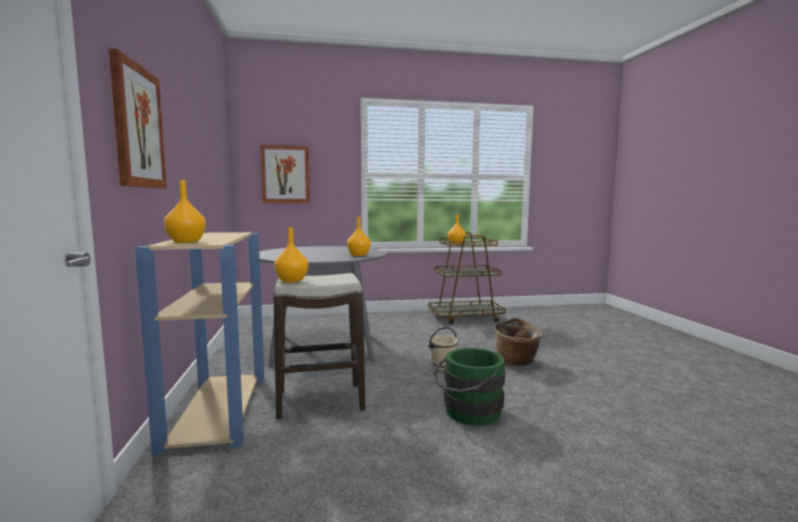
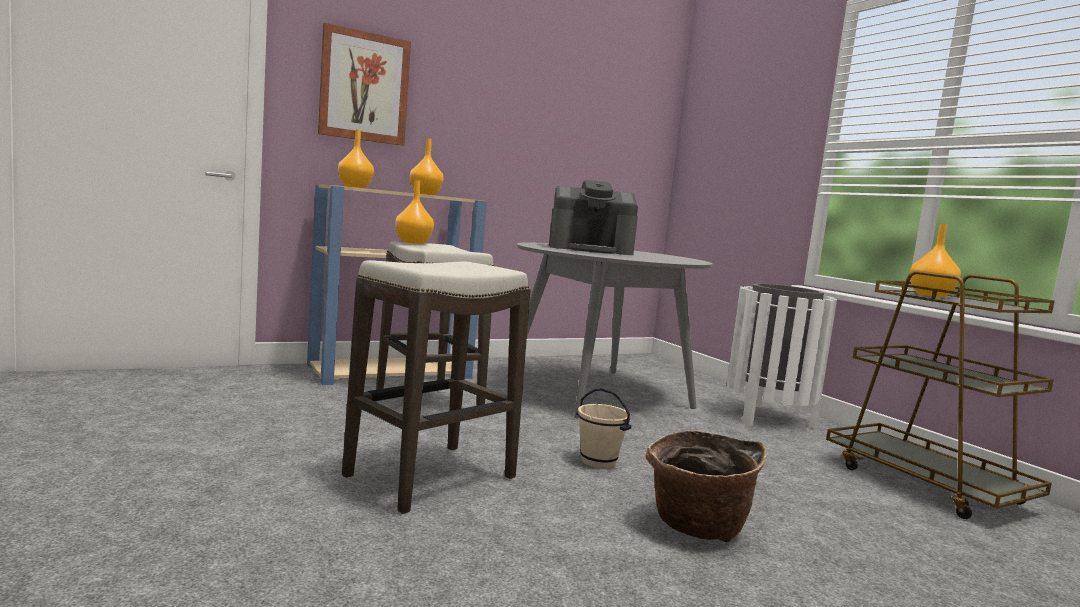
camera: 70 degrees right, 0 degrees up
(285, 174) = (725, 153): picture -> none
(312, 254) = (590, 250): none -> coffee machine
(358, 255) = (613, 256): orange vase -> orange vase (424, 194)
(383, 320) = (768, 418): none -> white trash can
(468, 413) = (431, 477): green bucket -> stool

